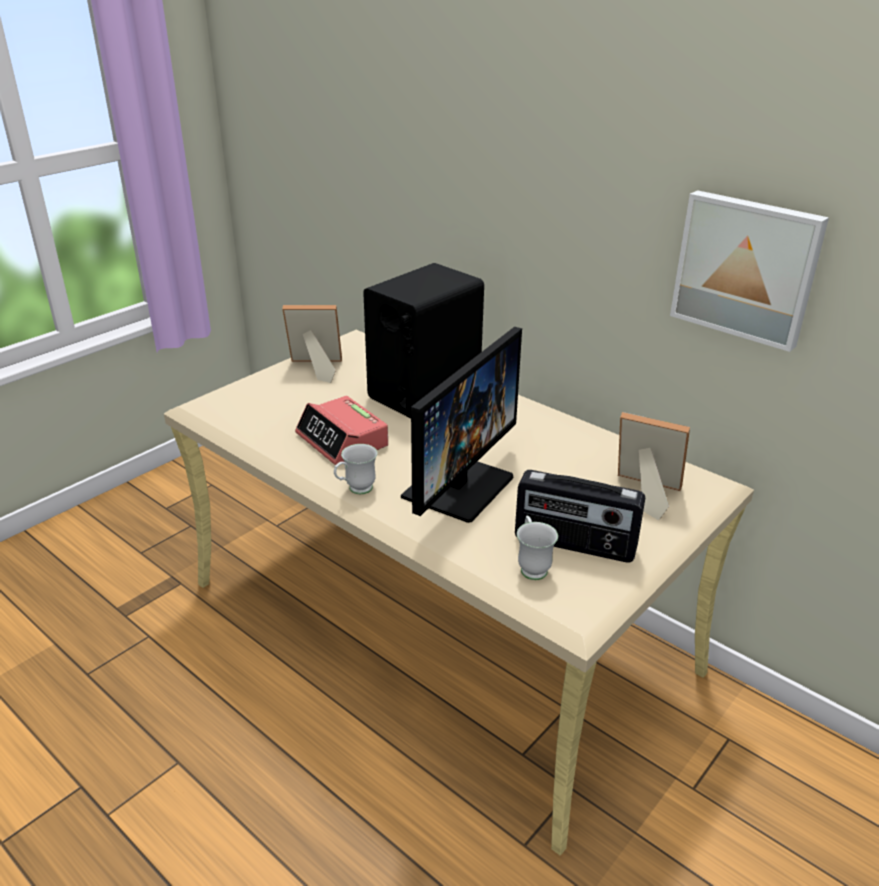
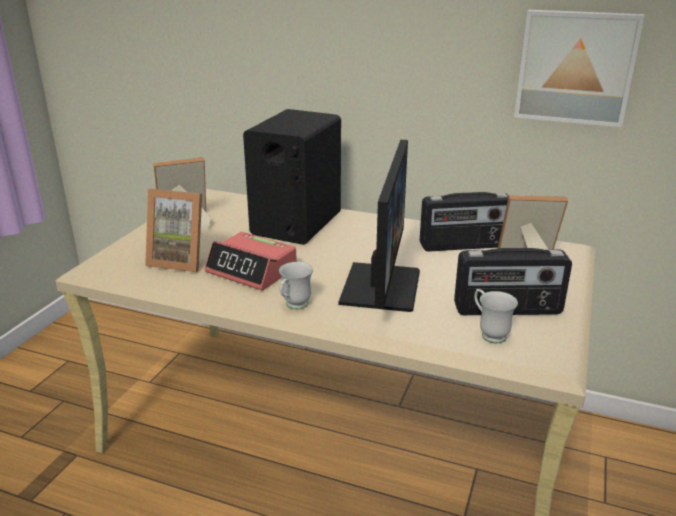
camera: 20 degrees left, 5 degrees down
(282, 414) = (180, 260): none -> picture frame
(588, 456) = (464, 246): none -> radio

